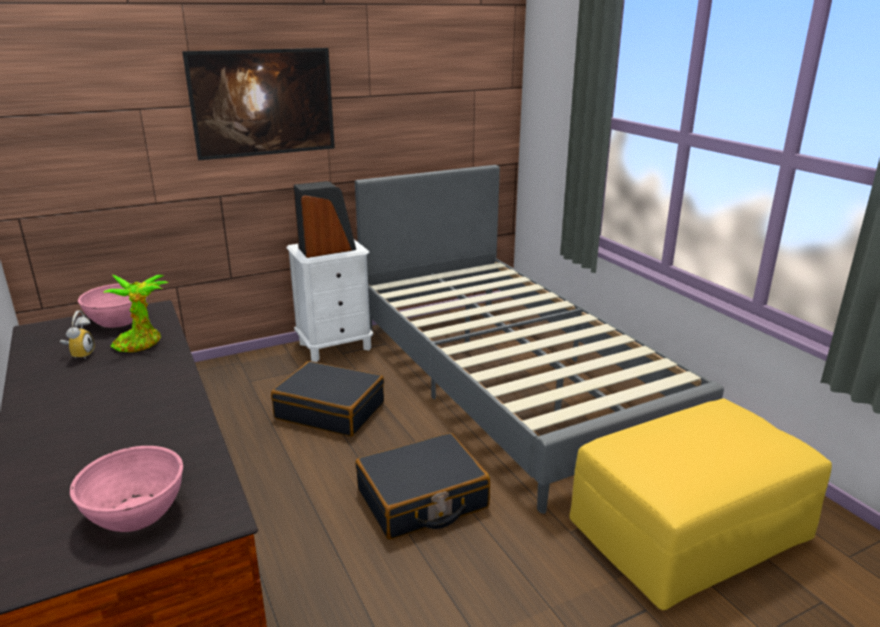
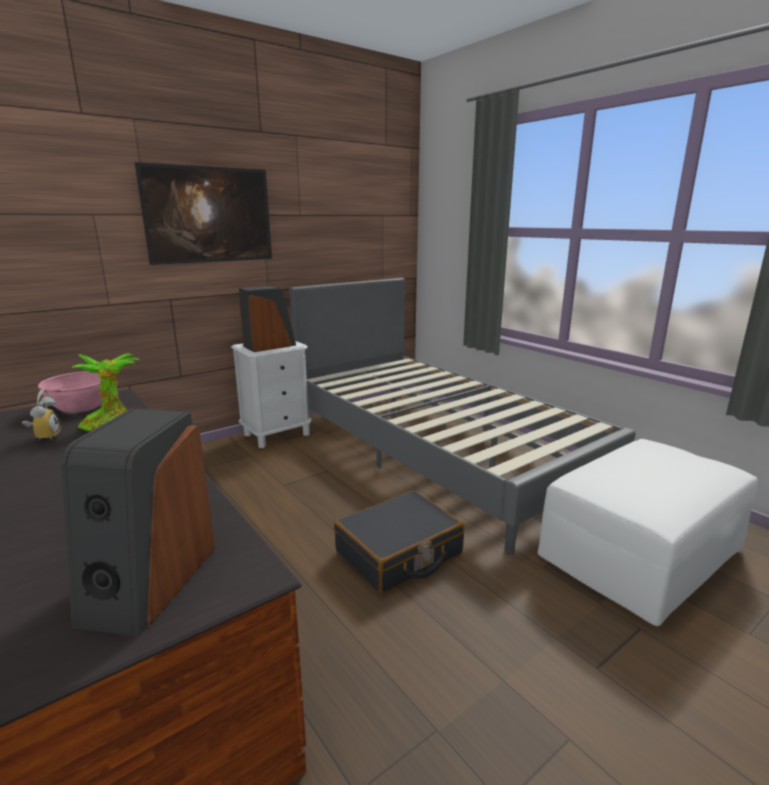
camera: 10 degrees left, 5 degrees down
(136, 513) = (149, 582): pink bowl -> speaker
(330, 410) = (288, 486): black suitcase -> none
(688, 530) = (639, 553): yellow ottoman -> white ottoman

